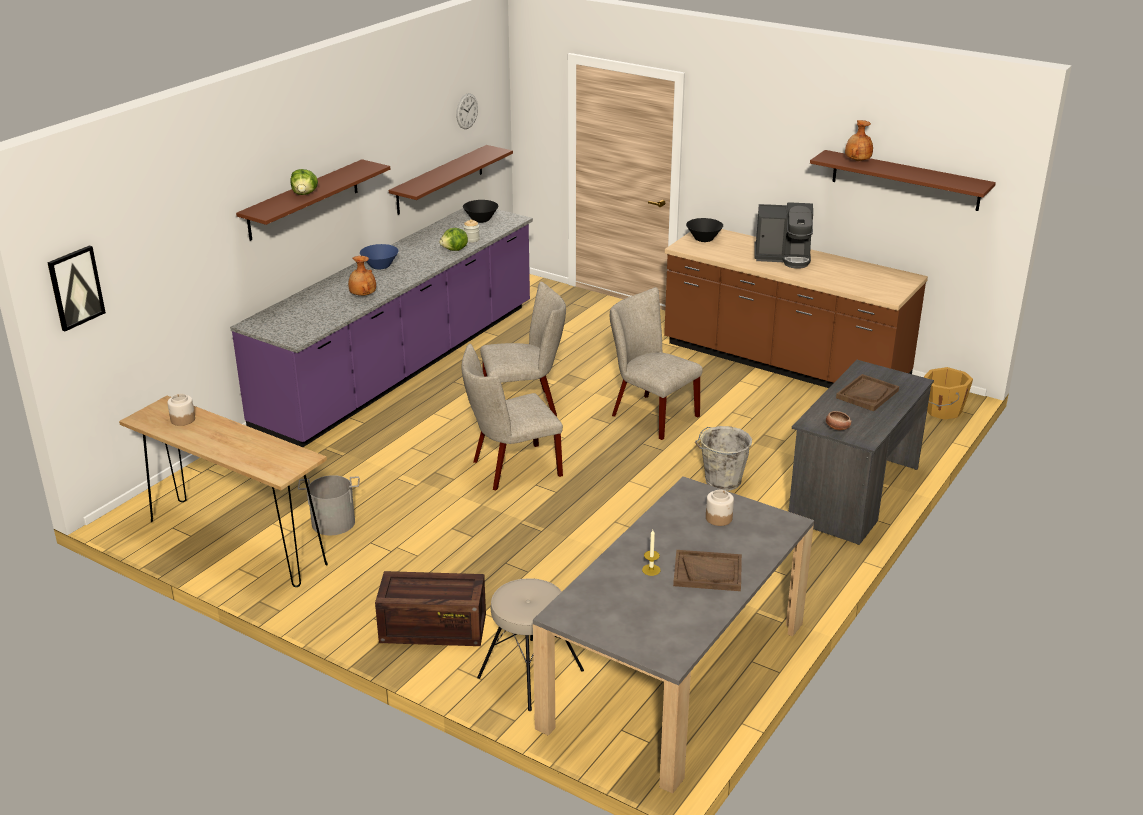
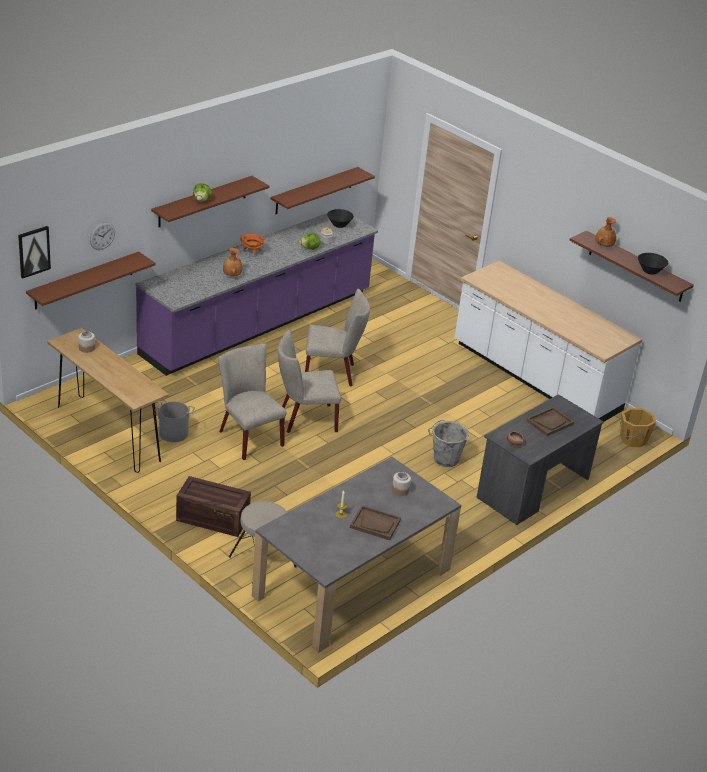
camera: 10 degrees right, 5 degrees up
(157, 329) = (84, 281): none -> brown shelf
(380, 266) = (252, 252): blue bowl -> orange cooking pot
(467, 111) = (344, 143): wall clock -> wall clock (102, 236)
(650, 414) = (418, 398): beige chair -> beige chair (248, 436)
(704, 239) = (493, 274): black bowl -> black bowl (650, 271)
(783, 257) = (544, 301): coffee machine -> none
(783, 363) = (535, 377): brown counter -> white counter

